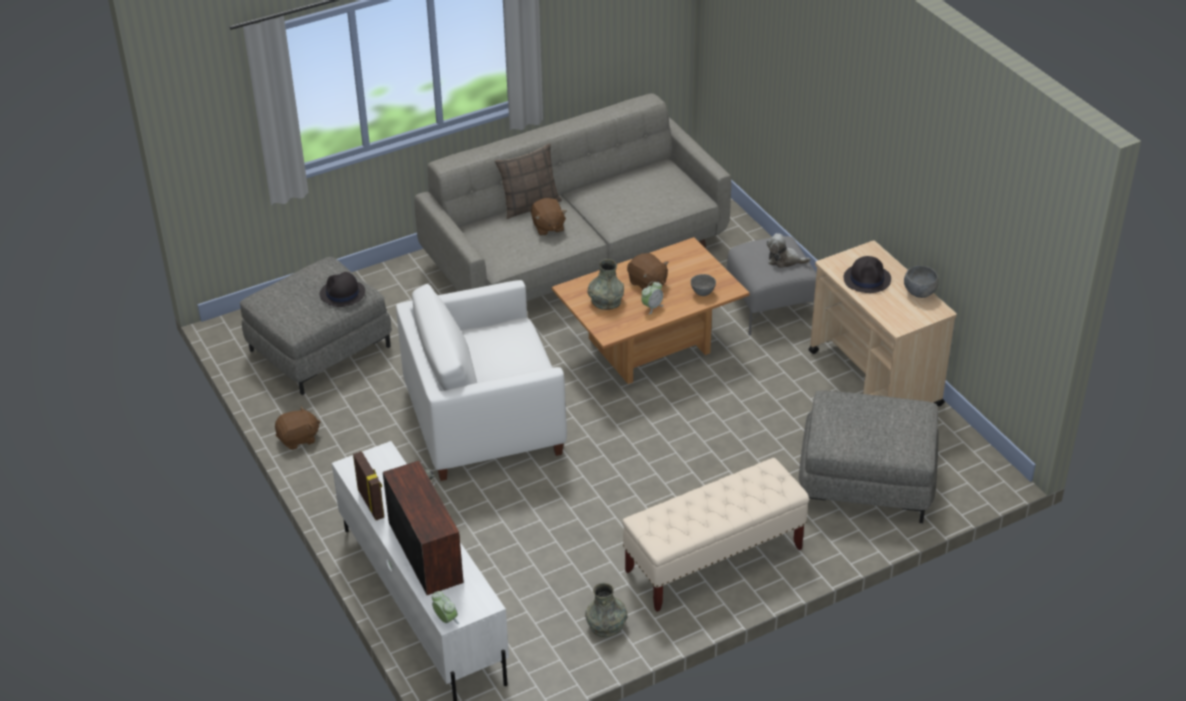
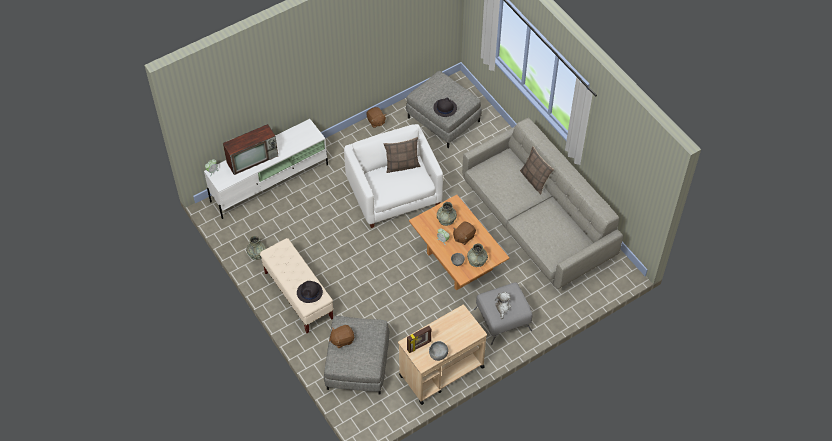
camera: 85 degrees right, 15 degrees up
(371, 503) = (283, 136): picture frame -> picture frame (419, 346)
(472, 349) = (402, 165): none -> pillow
(548, 227) = (513, 189): brown plush toy -> brown plush toy (342, 340)
(698, 271) = (477, 260): none -> grey vase
(867, 279) = (449, 329): black hat -> black hat (309, 292)

